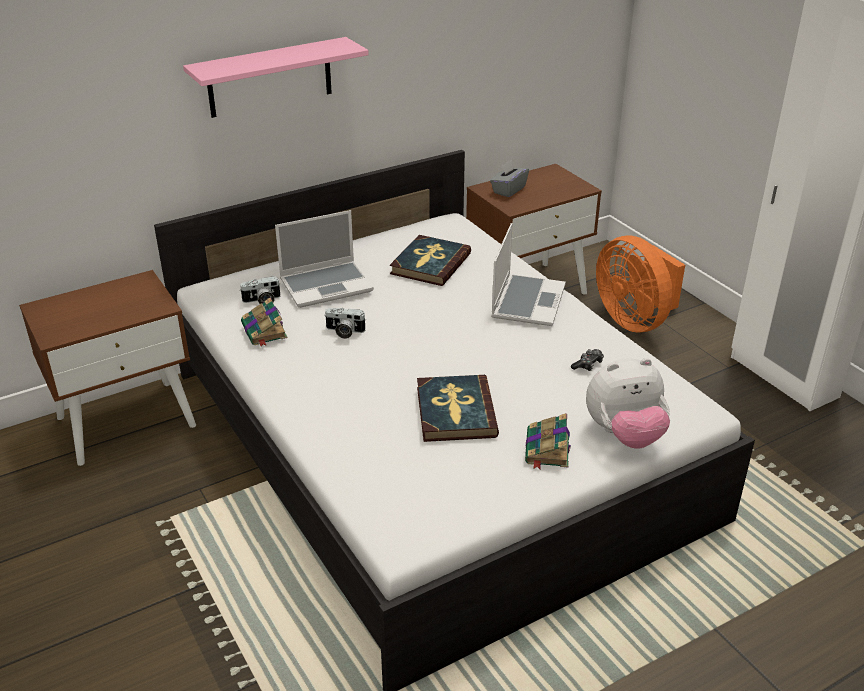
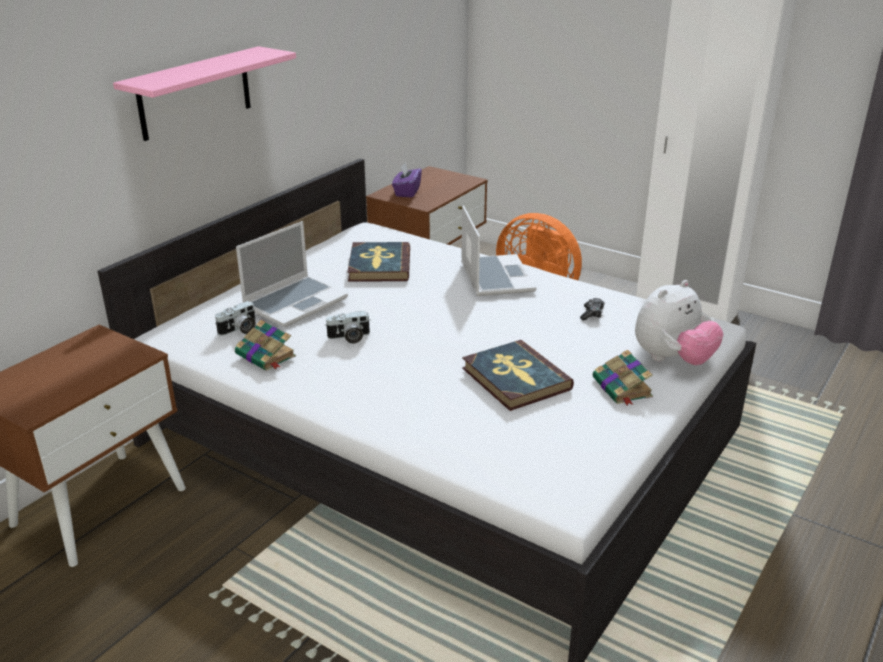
camera: 25 degrees left, 5 degrees down
(508, 190) = (407, 192): grey tissue box -> purple tissue box

